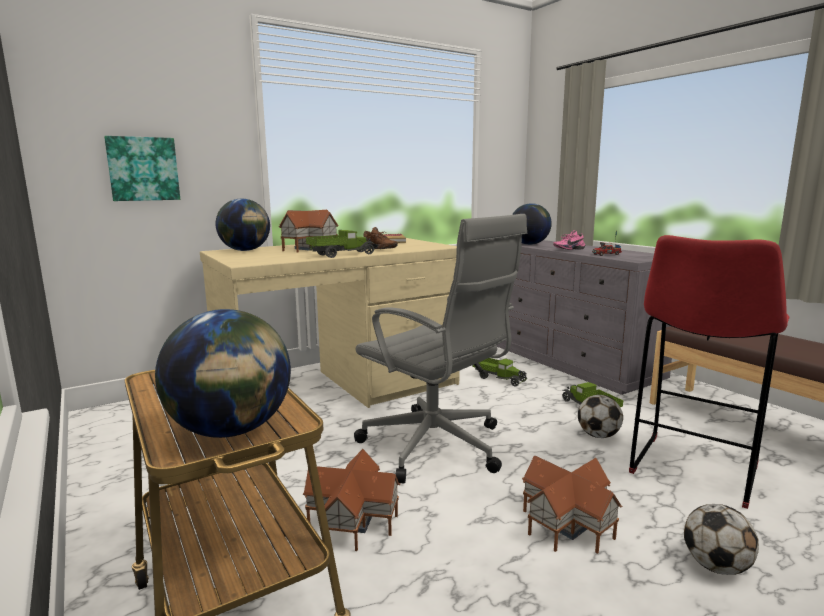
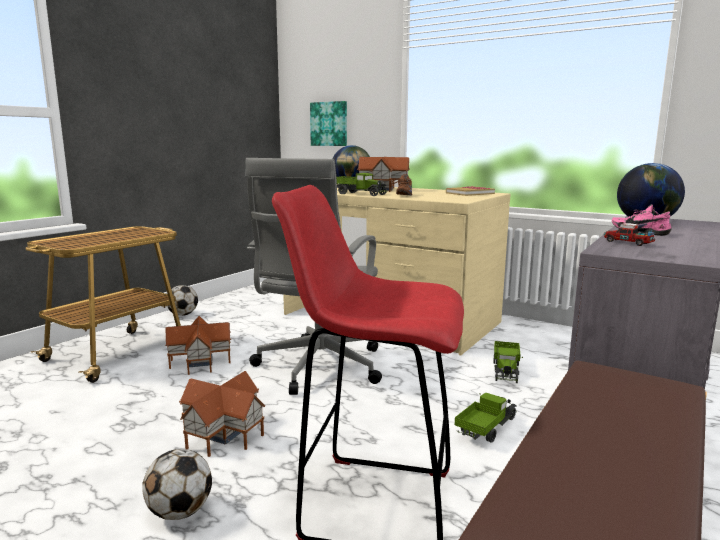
camera: 65 degrees right, 0 degrees up
(231, 430) = (62, 242): globe -> none
(598, 435) = (412, 438): football -> football (183, 314)

